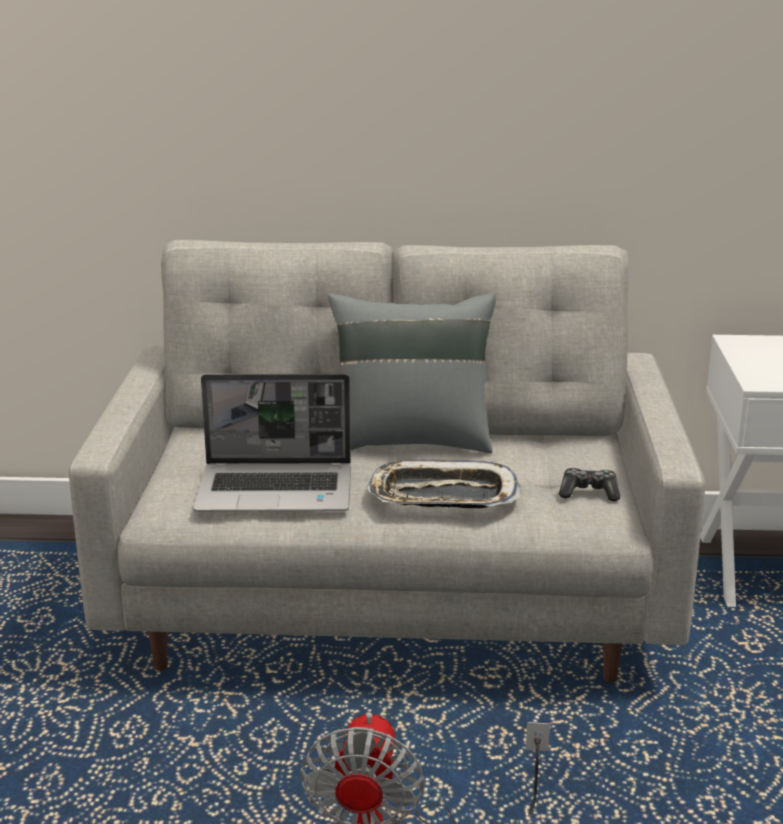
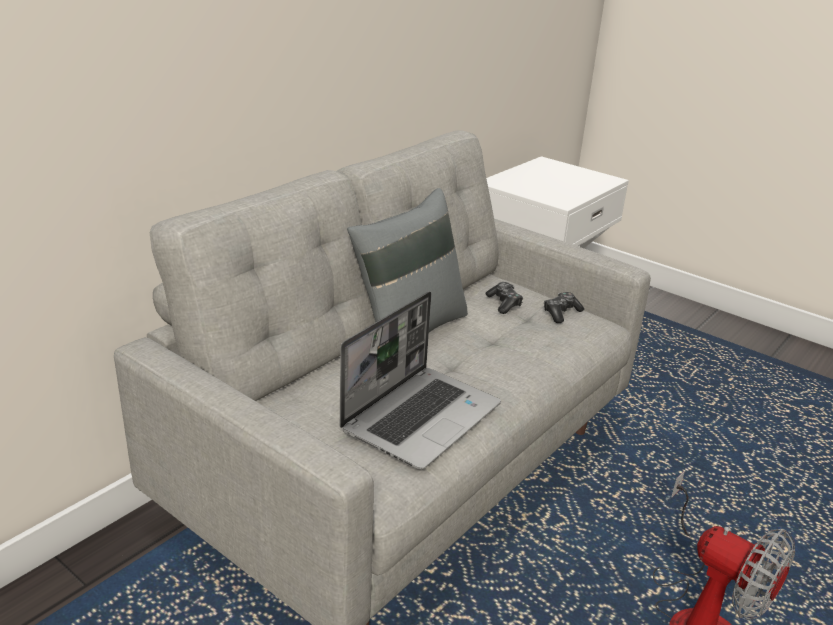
camera: 55 degrees left, 5 degrees up
(442, 496) = (511, 359): tray -> none
(550, 461) = (504, 303): none -> game controller

